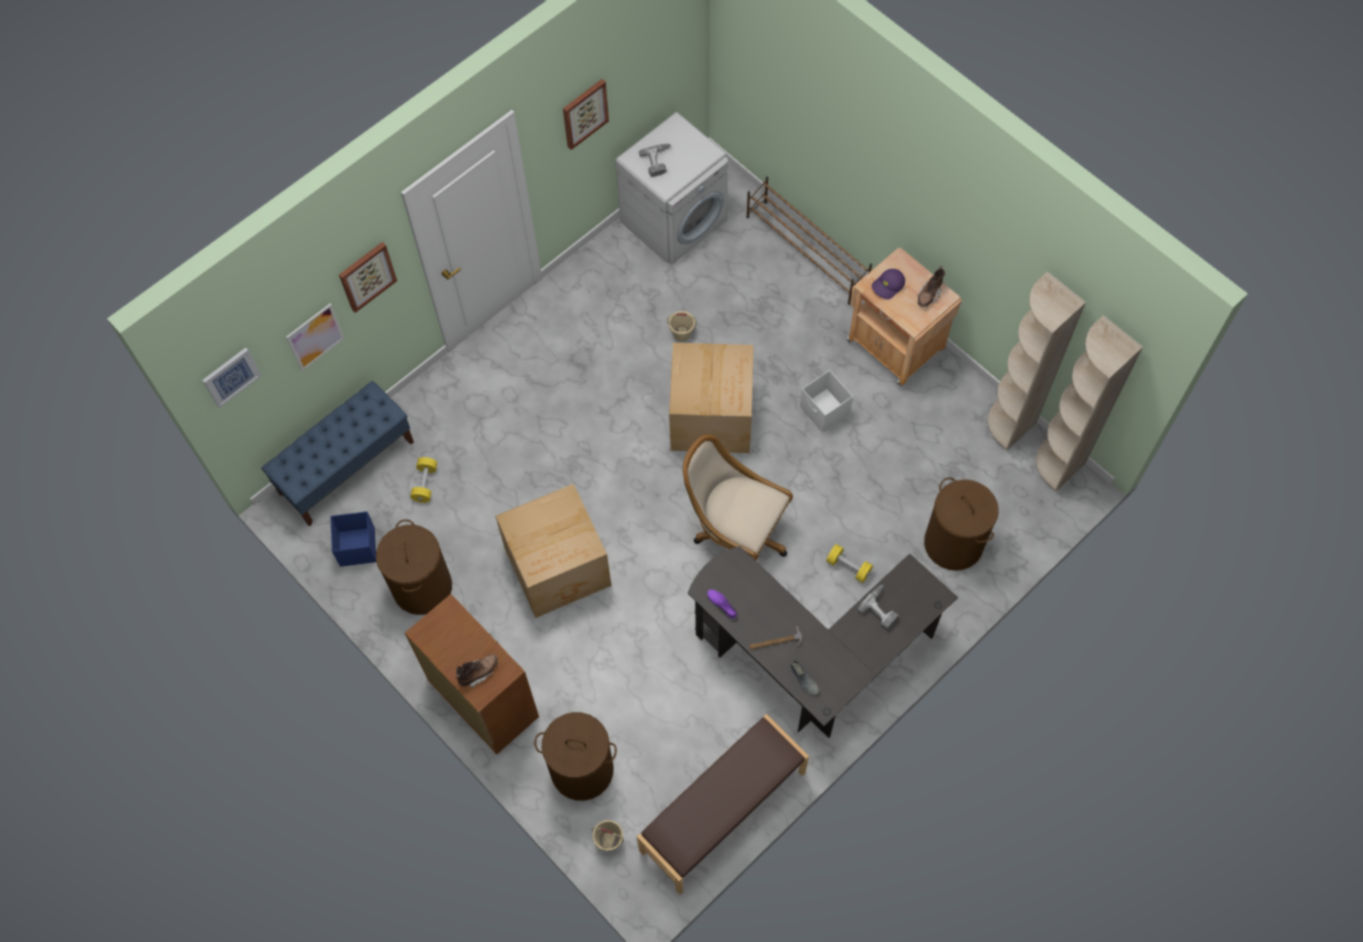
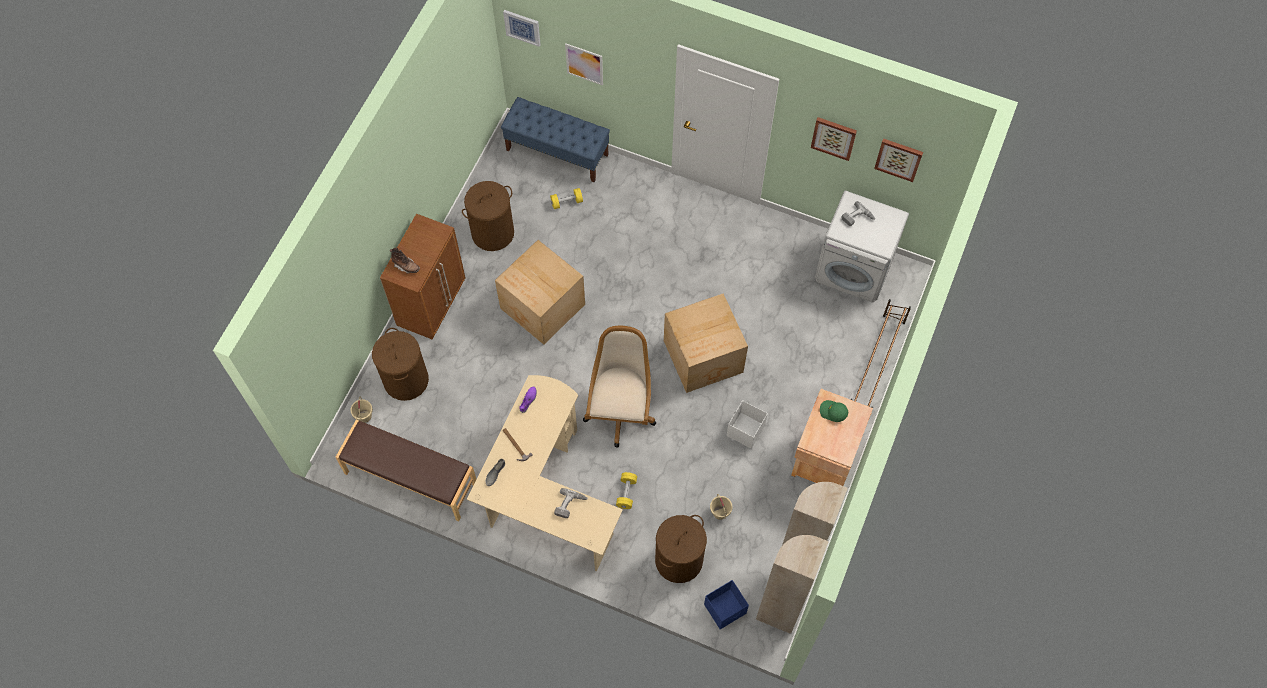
camera: 65 degrees right, 0 degrees up
(358, 546) = (504, 184): blue storage box -> blue storage box (725, 609)
(366, 276) = (633, 66): picture -> picture (898, 159)
(682, 333) = (761, 311): beige bucket -> beige bucket (720, 512)
(812, 660) = (544, 495): black desk -> beige desk
(888, 286) = (833, 412): purple cap -> green cap
(929, 295) = (840, 444): brown boot -> none

